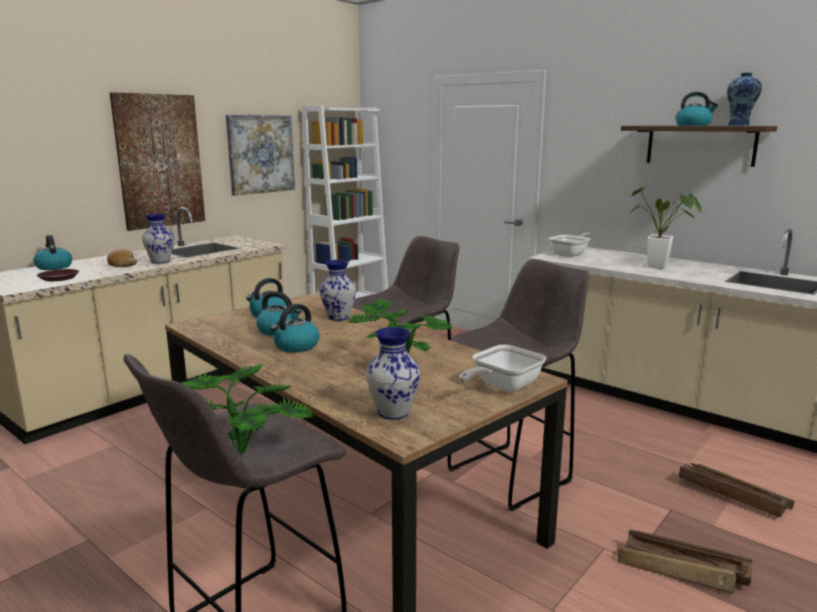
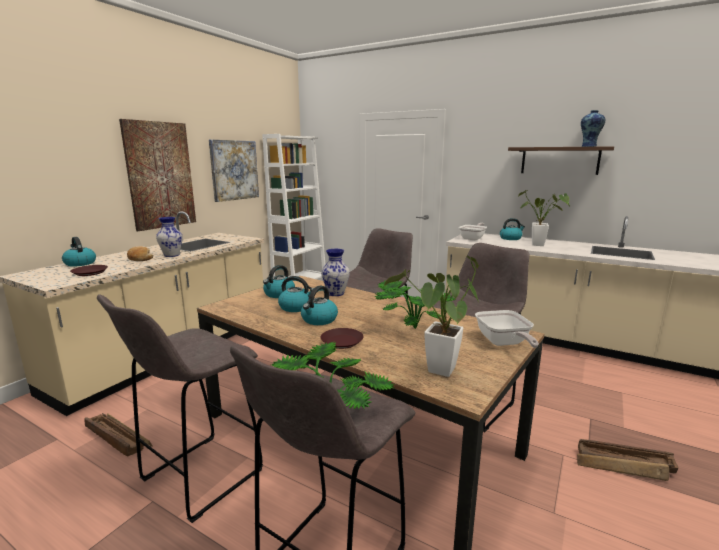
camera: 10 degrees left, 0 degrees up
(145, 522) = (199, 477): none -> grey stool
(305, 372) = (342, 342): none -> brown plate
(392, 412) = (439, 373): vase -> potted plant
(502, 387) = (503, 343): frying pan -> frying pan turned 45 degrees counterclockwise
(693, 125) = (557, 146): kettle -> kettle (510, 238)
(731, 496) = (622, 403): crate -> crate (118, 439)

